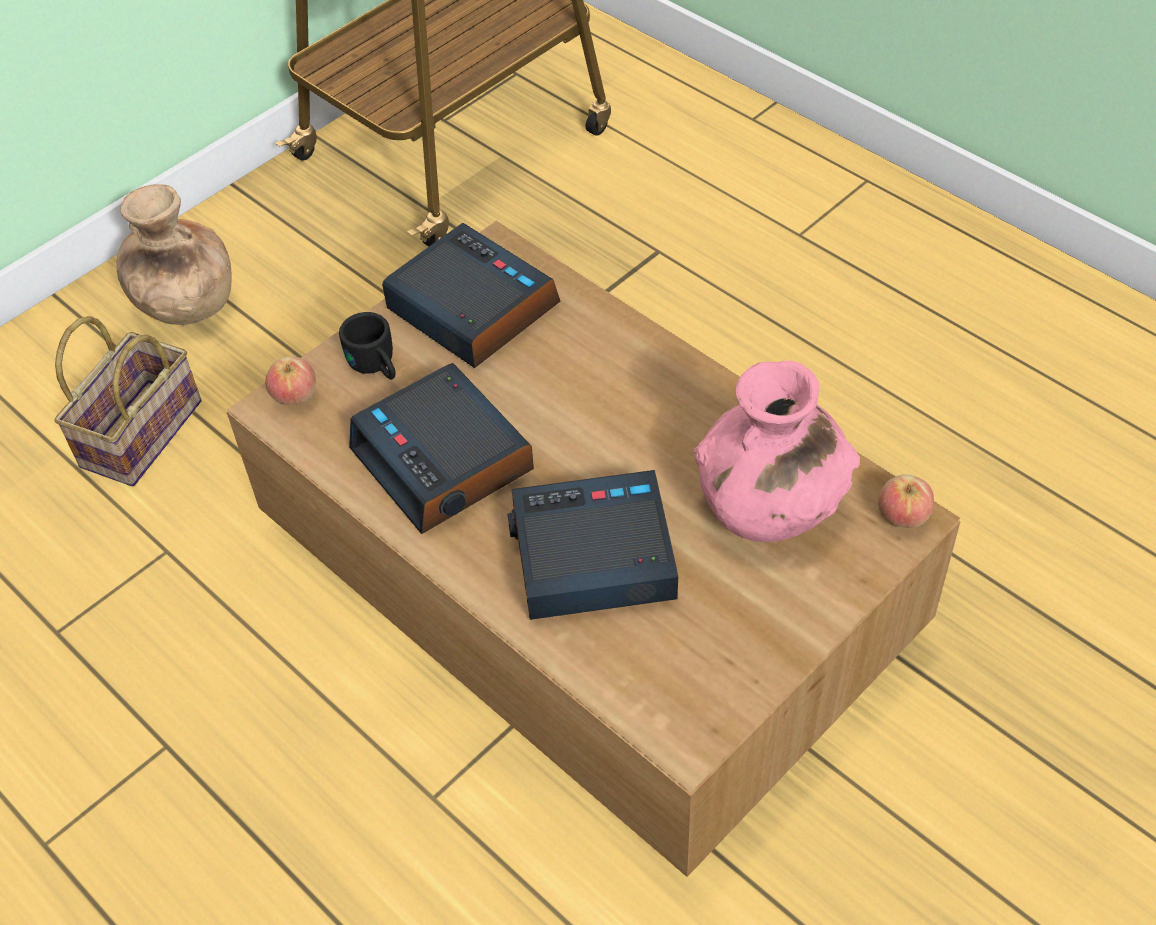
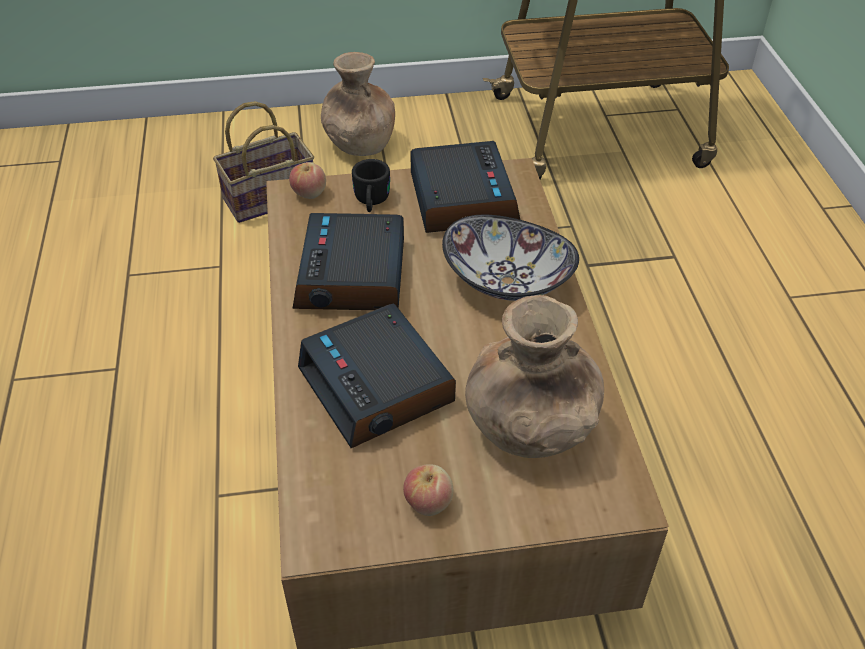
camera: 35 degrees right, 5 degrees down
(591, 557) = (378, 386): alarm clock -> alarm clock turned 150 degrees counterclockwise
(607, 371) = (508, 280): none -> bowl
(769, 507) = (529, 429): pink vase -> brown vase
(902, 516) = (622, 496): apple -> apple (428, 502)

